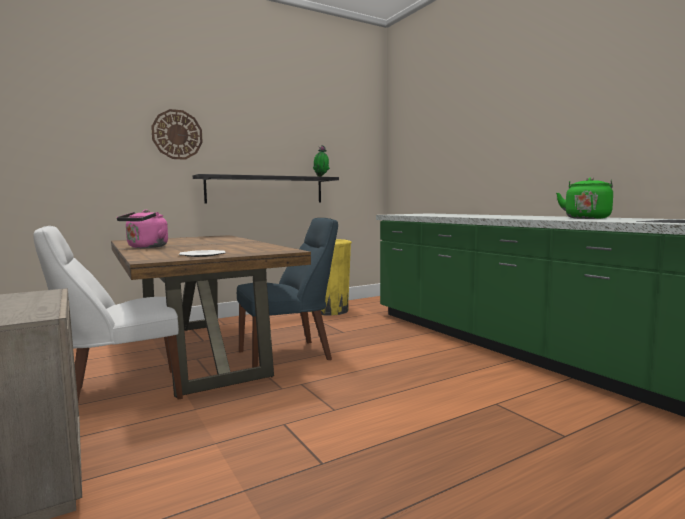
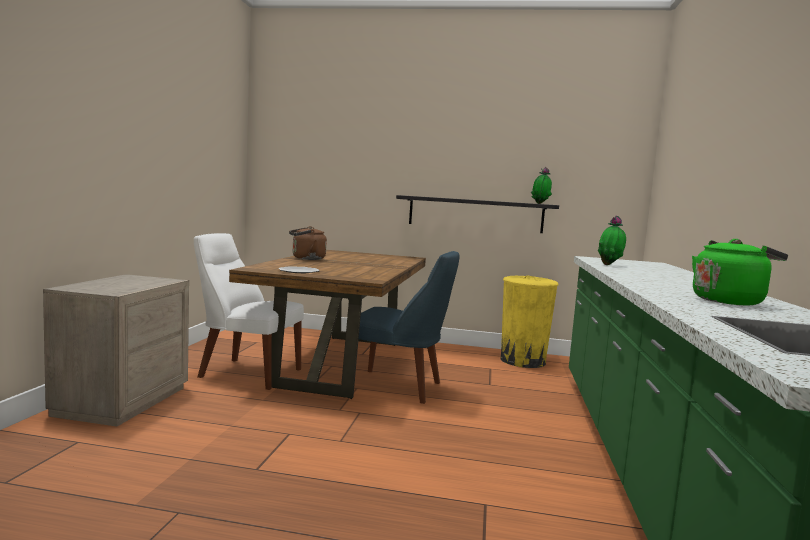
camera: 40 degrees right, 0 degrees up
(146, 247) = (306, 258): pink kettle -> brown kettle
(177, 134) = (391, 156): wall clock -> none
(430, 215) = (610, 265): none -> potted plant

